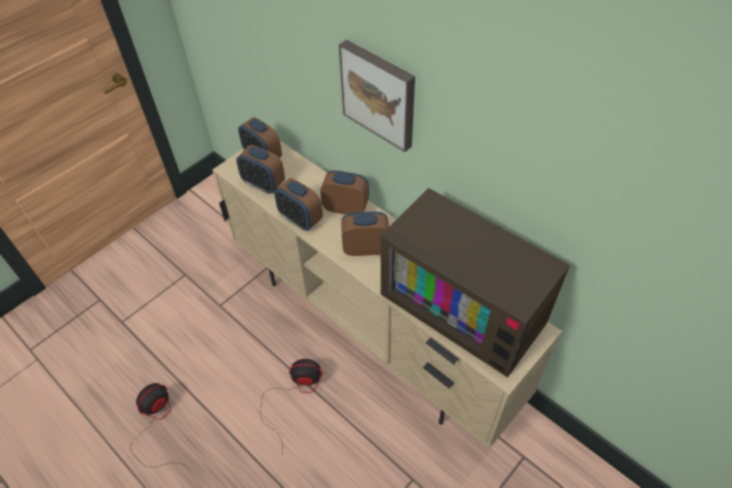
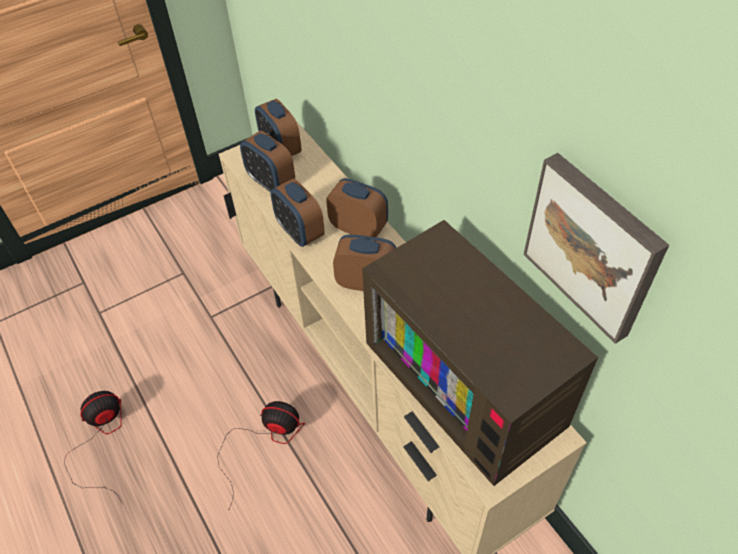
camera: 15 degrees right, 0 degrees up
(379, 94) = (405, 89): picture -> picture (593, 246)

